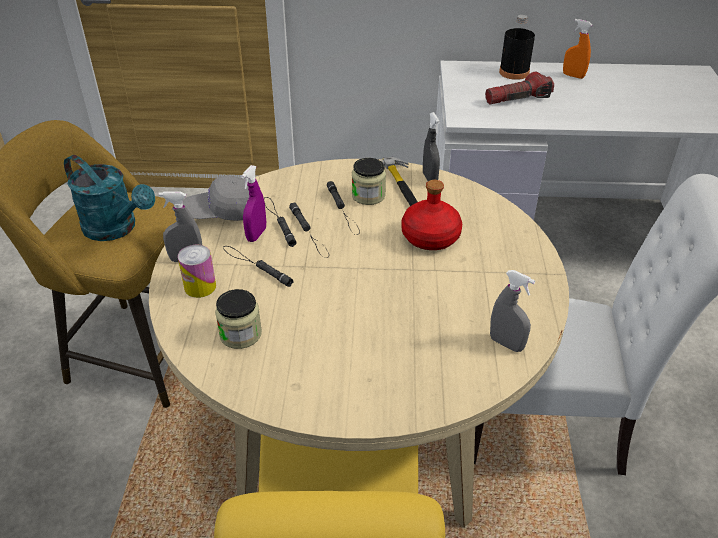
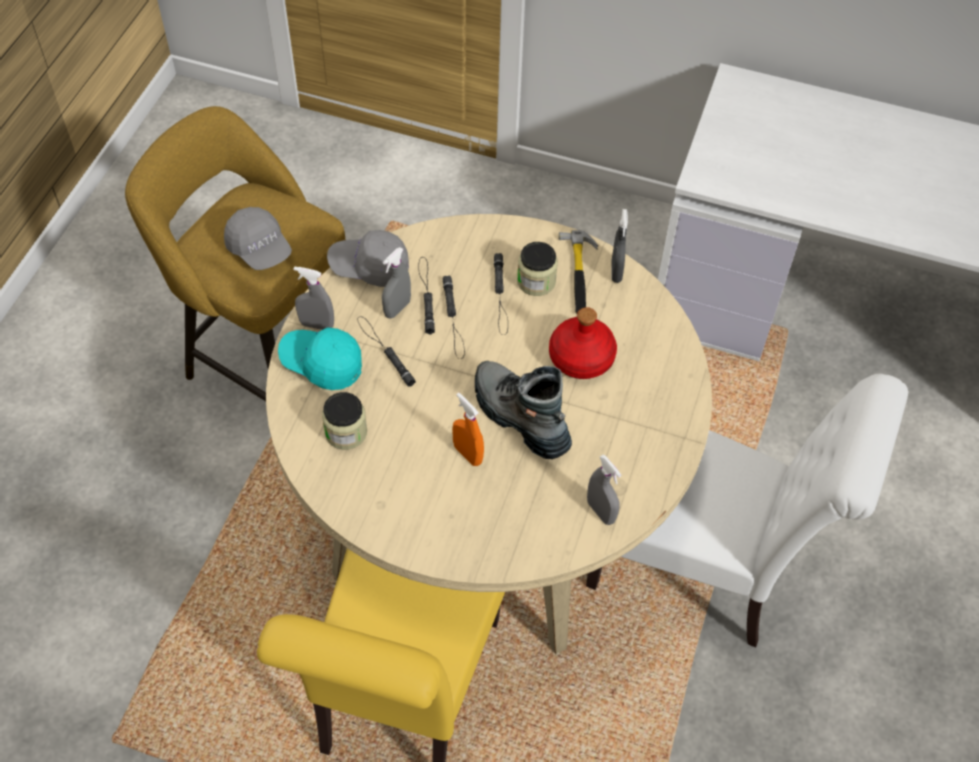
camera: 15 degrees right, 15 degrees up
(116, 229) = (259, 249): turquoise watering can -> grey cap
(200, 287) = (322, 364): can -> turquoise cap
(256, 234) = (397, 308): purple spray bottle -> grey spray bottle
(398, 288) = (520, 417): none -> boot
(514, 72) = (807, 108): black bottle -> none
(517, 99) = (788, 159): flashlight -> none
(573, 76) = (884, 131): orange spray bottle -> orange spray bottle (467, 454)

